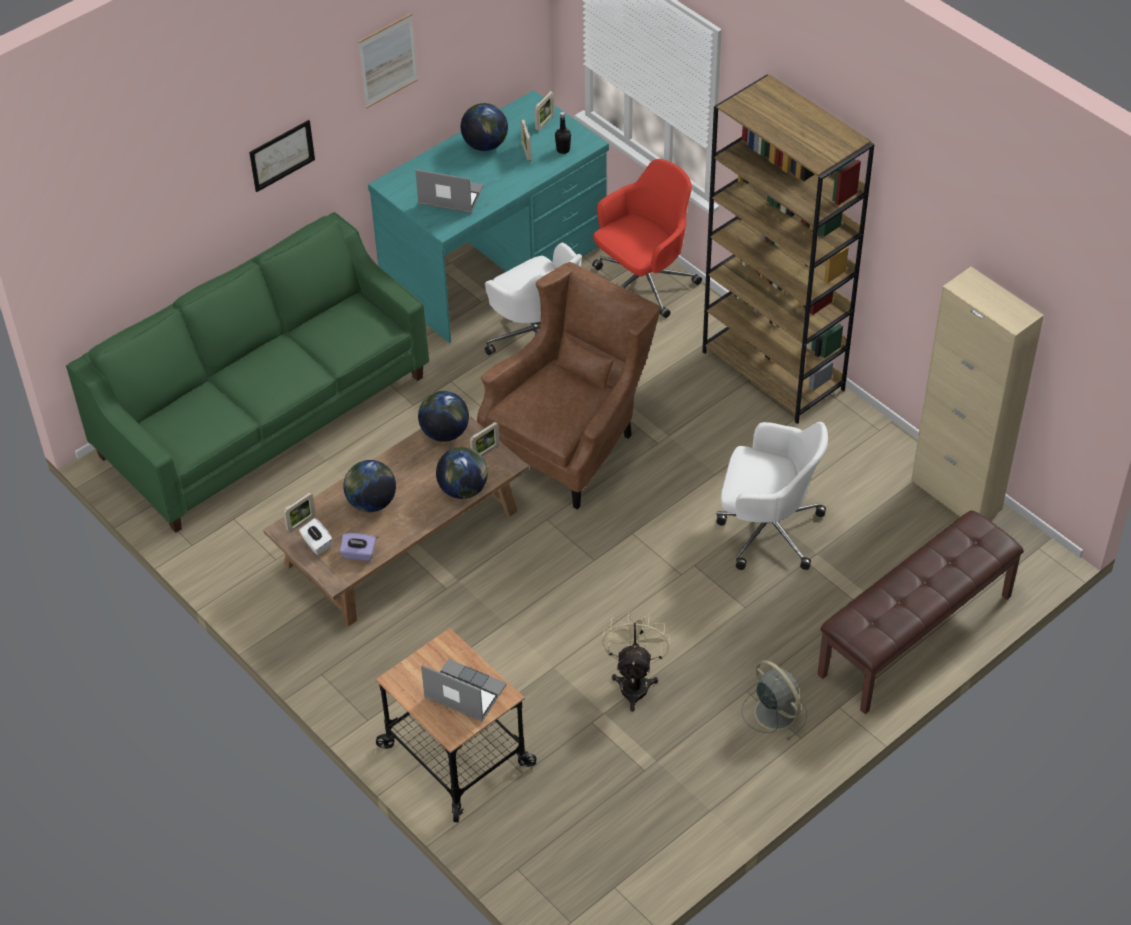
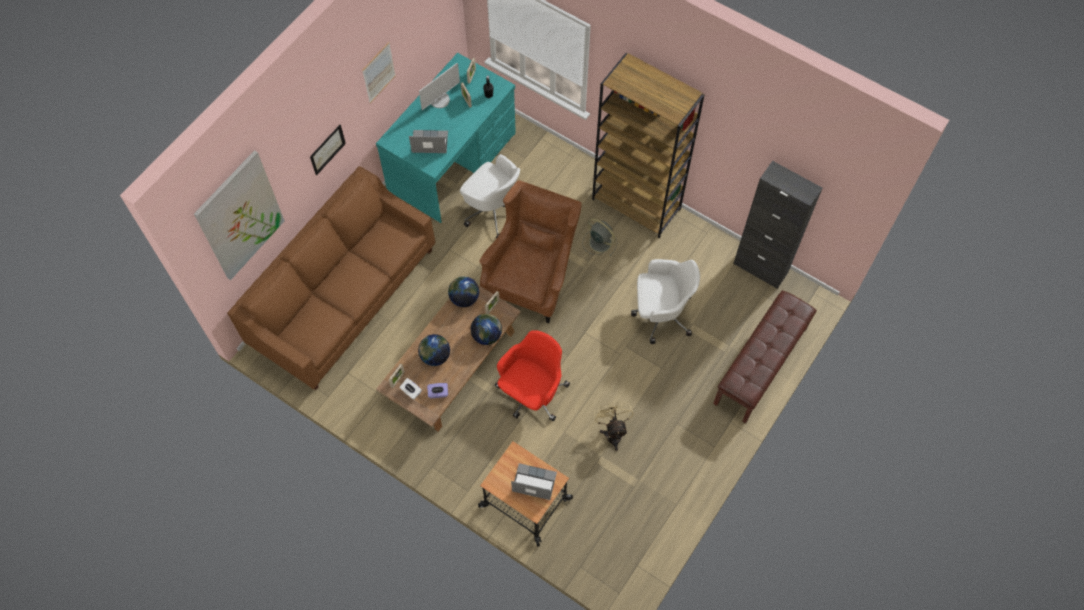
camera: 15 degrees left, 15 degrees up
(115, 199) = (240, 216): none -> picture
(264, 416) = (344, 297): green sofa -> brown sofa
(485, 145) = (439, 100): globe -> monitor
(643, 283) = (544, 157): red office chair -> red office chair (532, 393)
(774, 711) = (695, 433): grey fan -> grey fan (599, 242)
(956, 495) = (760, 268): beige cabinet -> black cabinet

